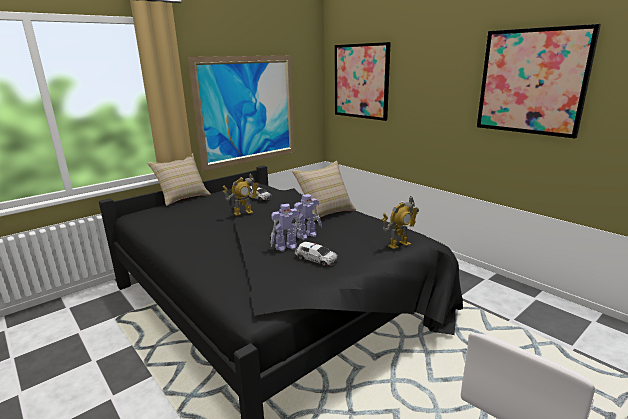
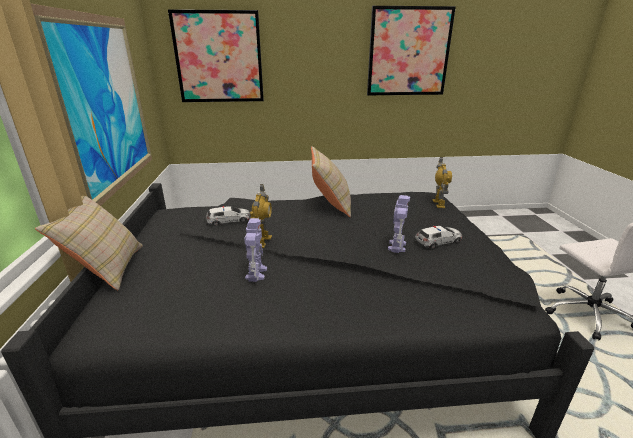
camera: 55 degrees left, 5 degrees up
(307, 235) = (377, 229): toy robot -> toy robot (256, 273)

